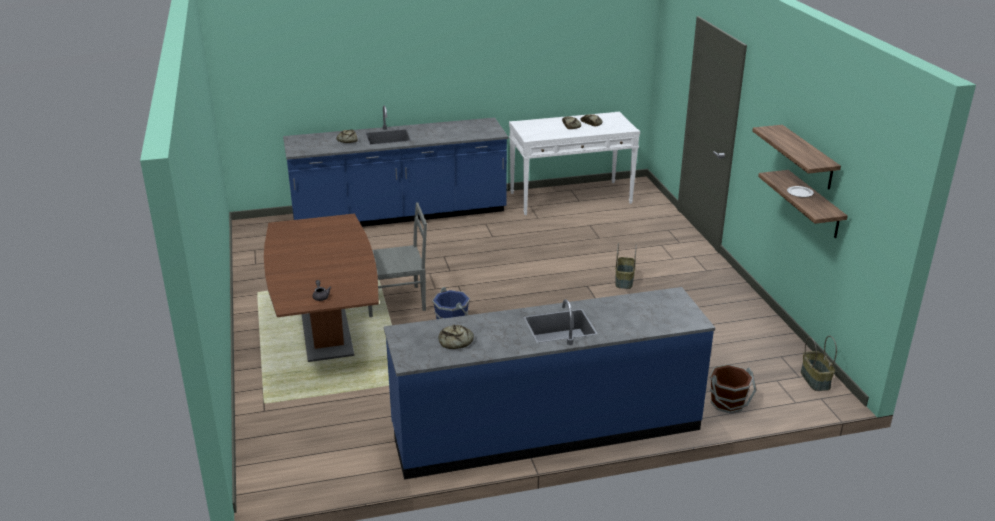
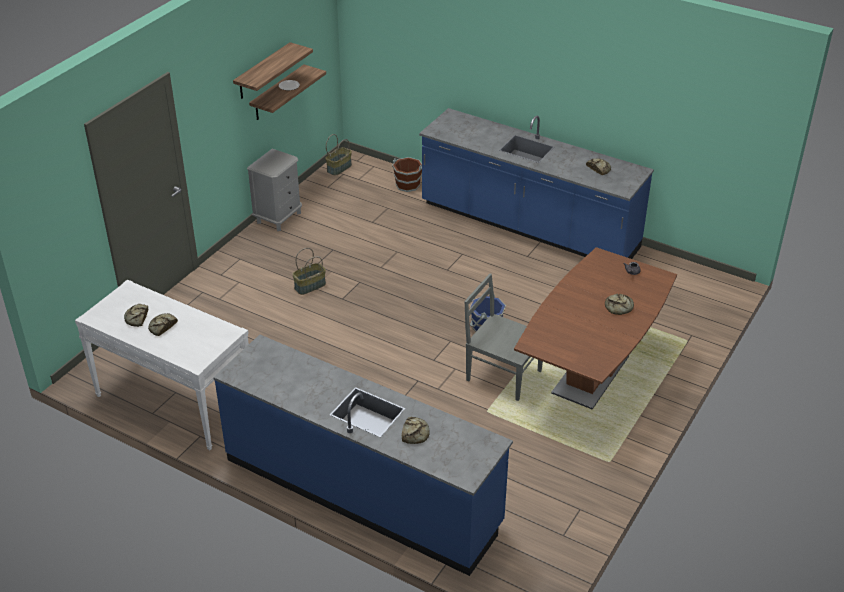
camera: 135 degrees left, 10 degrees up
(303, 267) = (619, 307): none -> bread
(752, 310) = (278, 217): none -> grey nightstand

